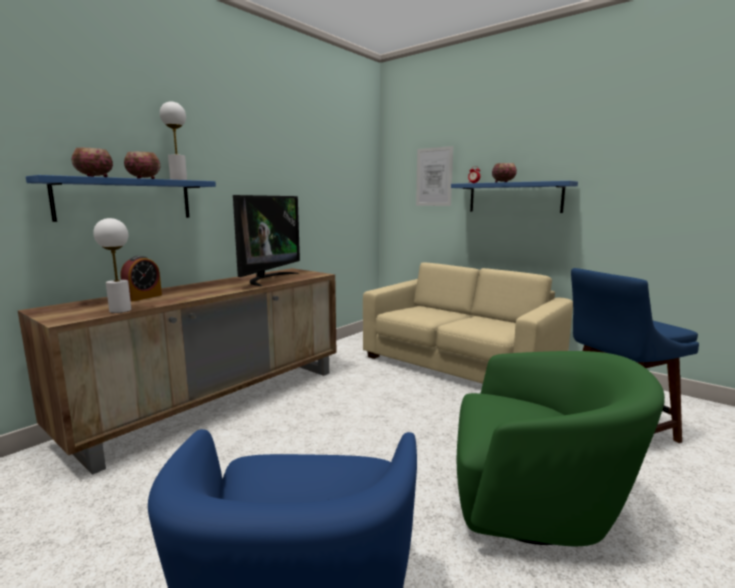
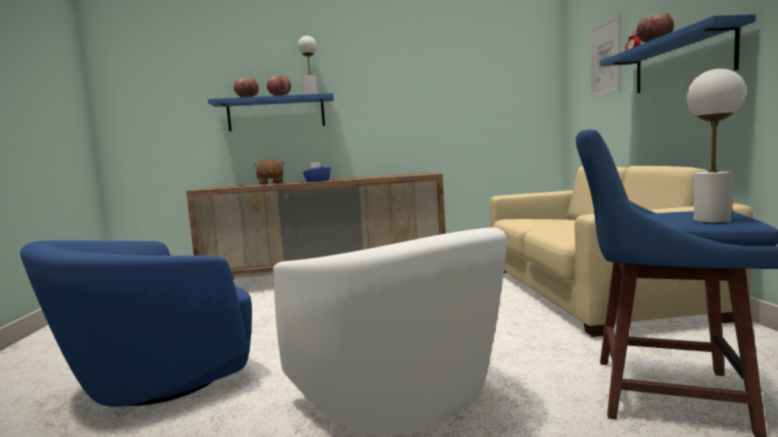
camera: 45 degrees right, 5 degrees down
(120, 310) = (236, 187): white table lamp -> white table lamp (711, 220)
(143, 297) = (270, 183): alarm clock -> brown plush toy
(216, 291) = (317, 181): none -> blue tissue box
(268, 278) = (379, 176): television -> none
(535, 505) = (400, 402): green armchair -> white armchair

